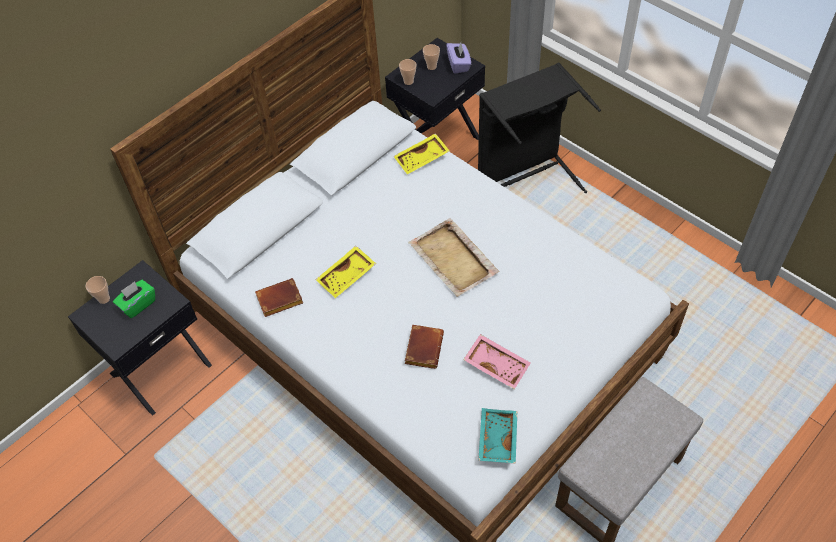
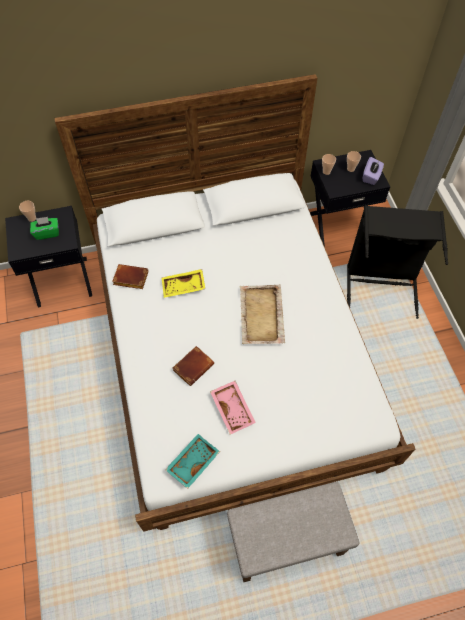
camera: 30 degrees right, 5 degrees up
(422, 159) = (294, 232): yellow tray -> none

